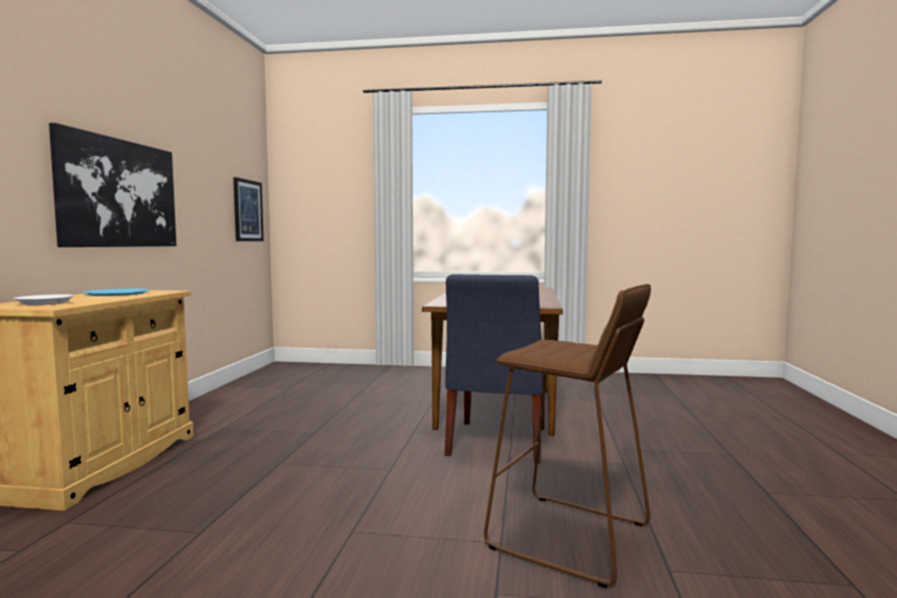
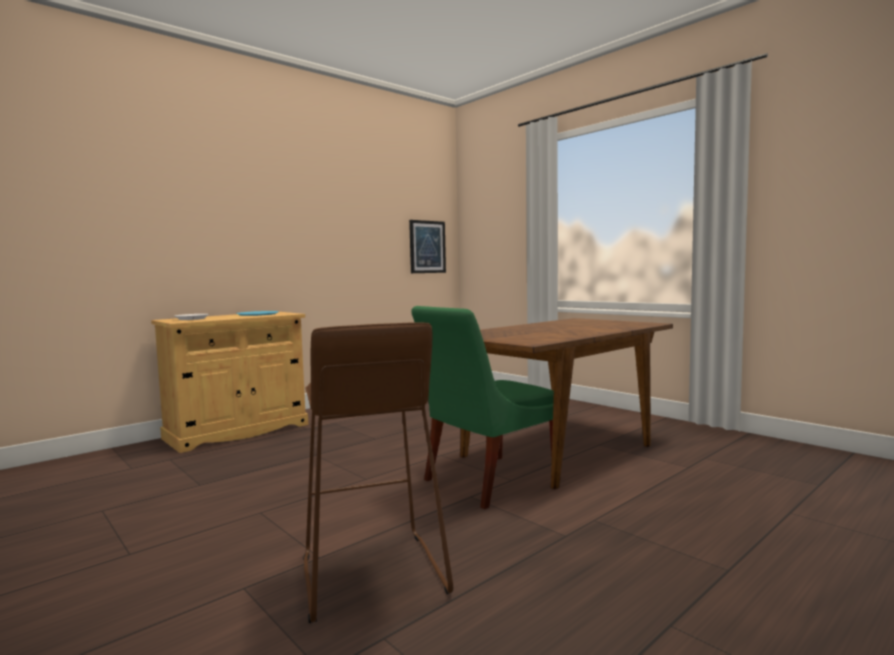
camera: 40 degrees right, 0 degrees up
(119, 193) = (283, 242): picture -> none
(496, 443) = (486, 481): blue chair -> green chair

